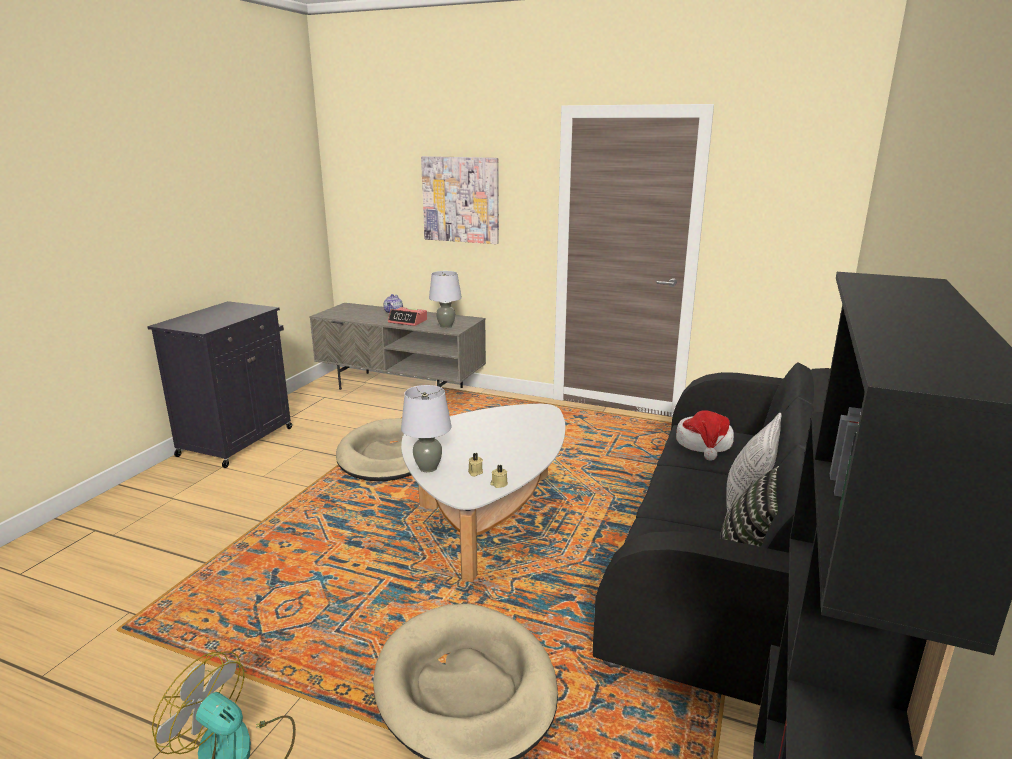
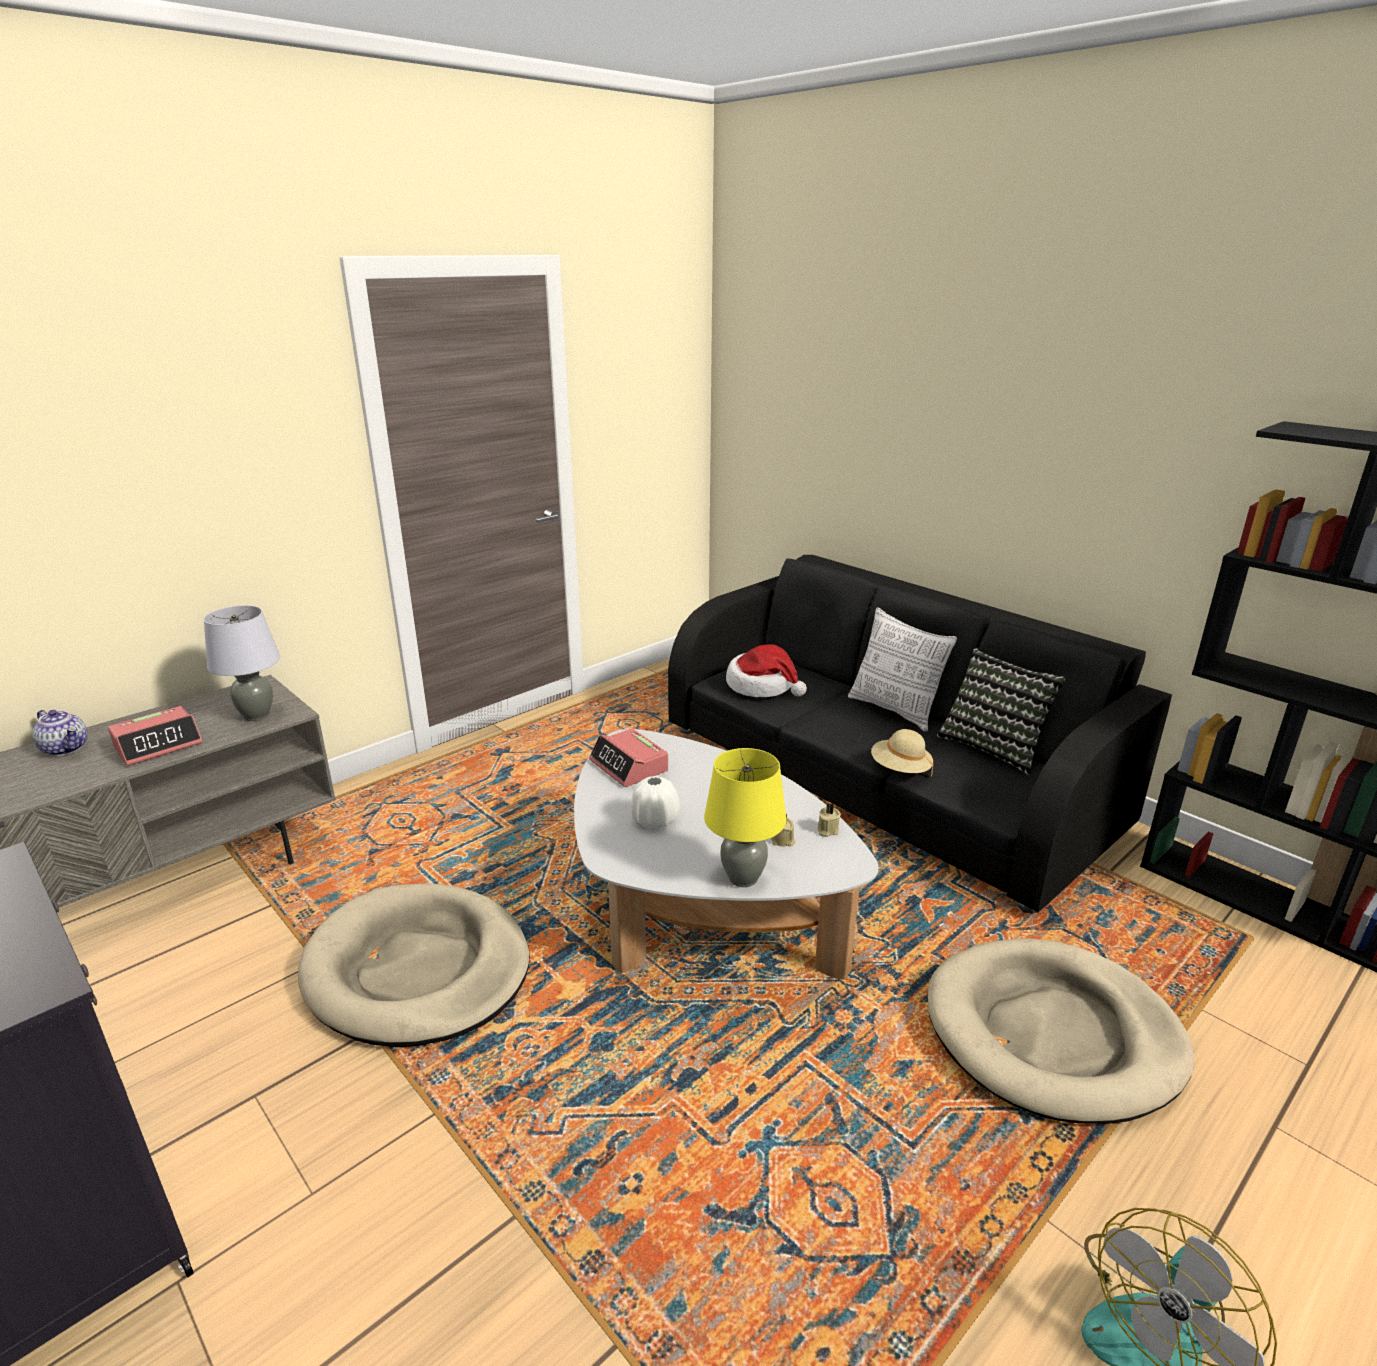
camera: 65 degrees left, 5 degrees up
(428, 468) = (742, 878): grey table lamp -> yellow table lamp
(461, 199) = (161, 461): picture -> none
(465, 434) = (655, 820): none -> white vase
(514, 416) = (629, 766): none -> alarm clock
(648, 518) = (900, 769): none -> beige hat

